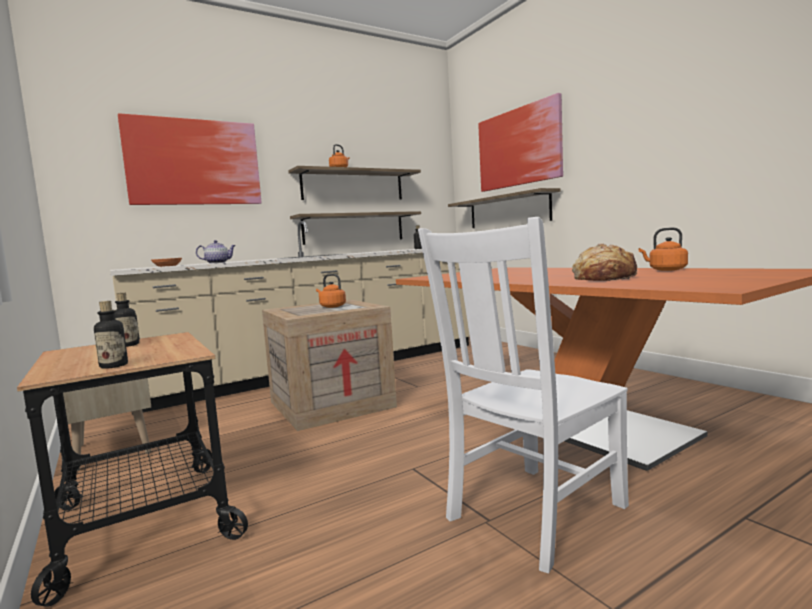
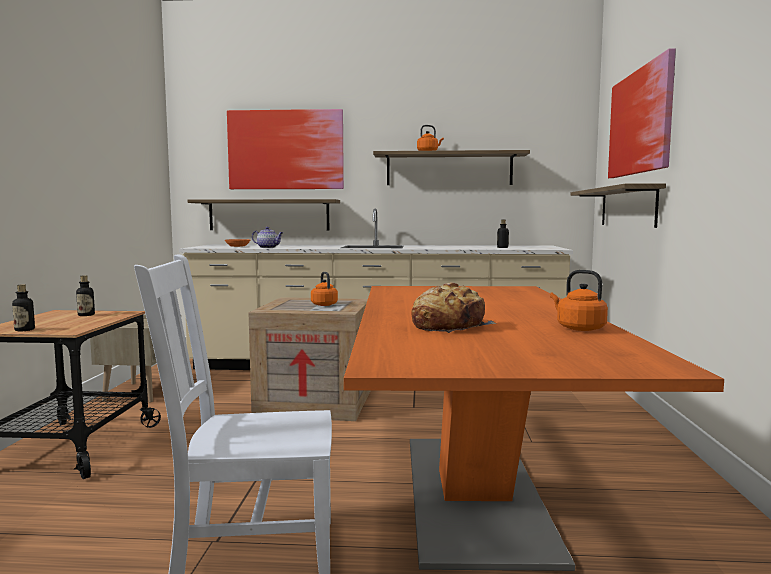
camera: 35 degrees right, 0 degrees up
(354, 228) = (445, 217): shelf -> shelf (269, 215)

